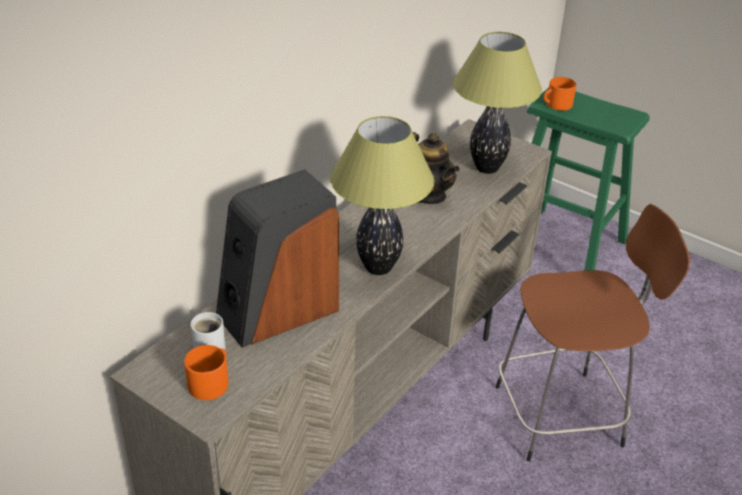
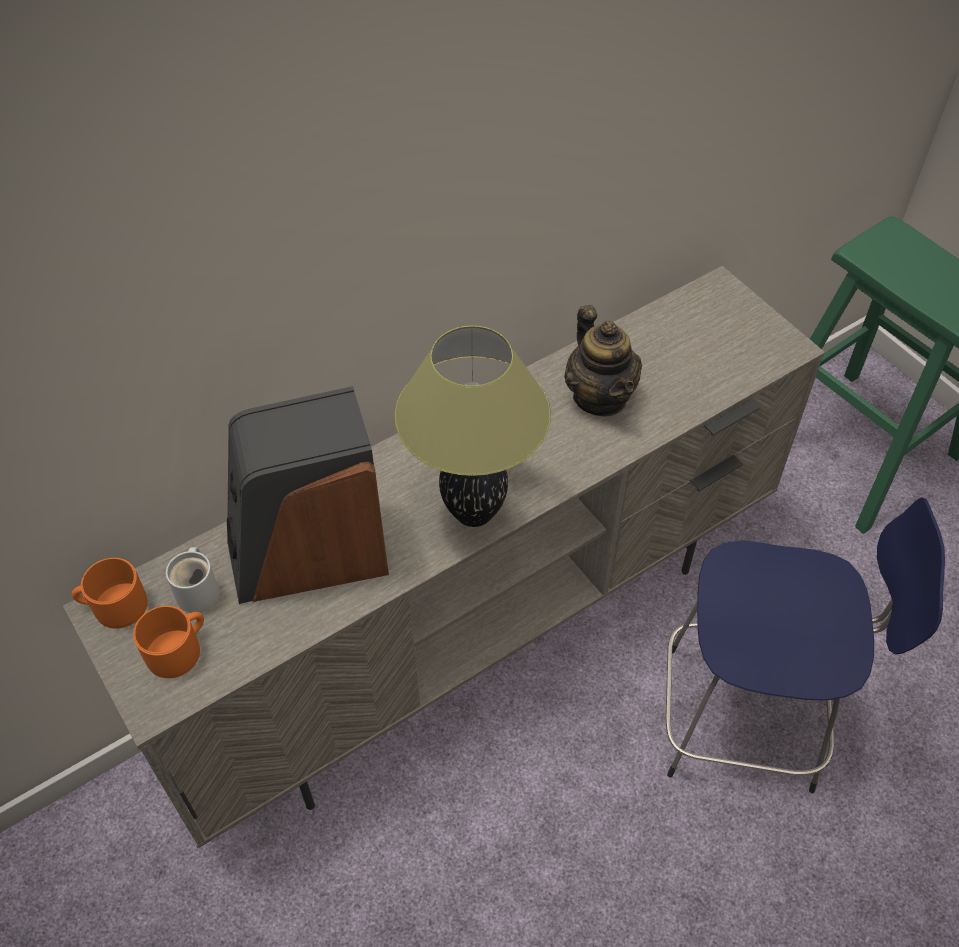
camera: 20 degrees right, 15 degrees up
(487, 168) = (709, 365): table lamp -> none
(556, 104) = (879, 256): orange mug -> orange mug (113, 606)
(563, 415) = (746, 719): brown stool -> blue stool

